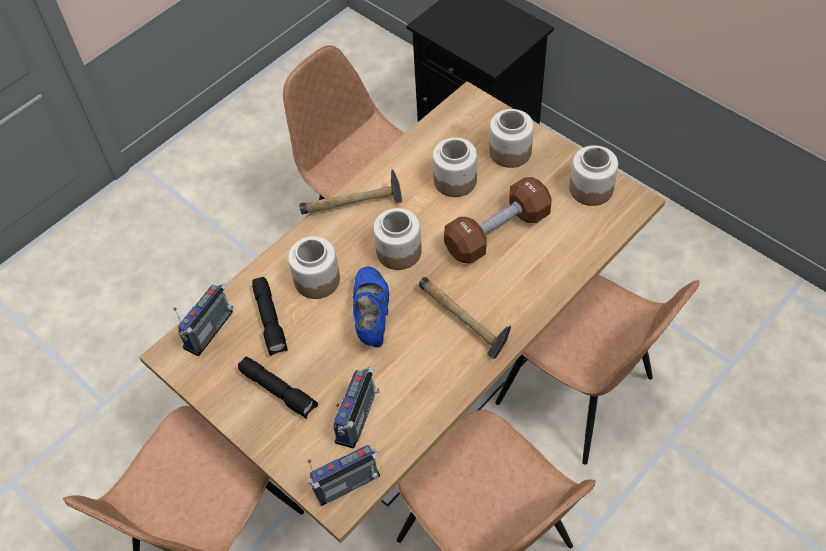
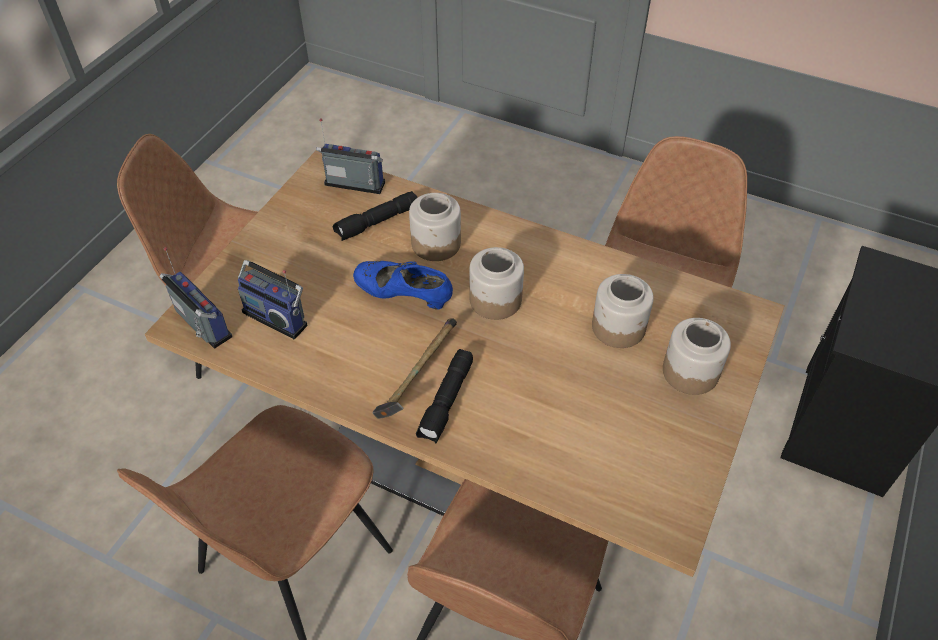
camera: 70 degrees right, 5 degrees down
(279, 391) = (298, 249): black flashlight -> black flashlight (447, 402)
(355, 205) = (543, 249): hammer -> none
(358, 419) = (277, 316): radio -> radio turned 150 degrees counterclockwise
(371, 316) = (404, 297): blue shoe -> blue shoe turned 135 degrees counterclockwise
(497, 232) = (557, 384): brown dumbbell -> none
(591, 188) = (672, 473): jar -> none

